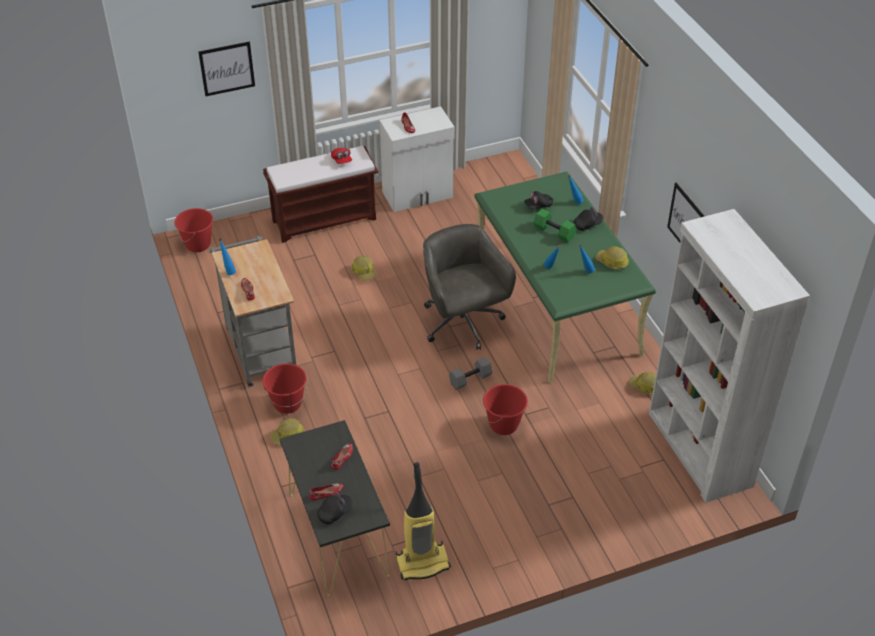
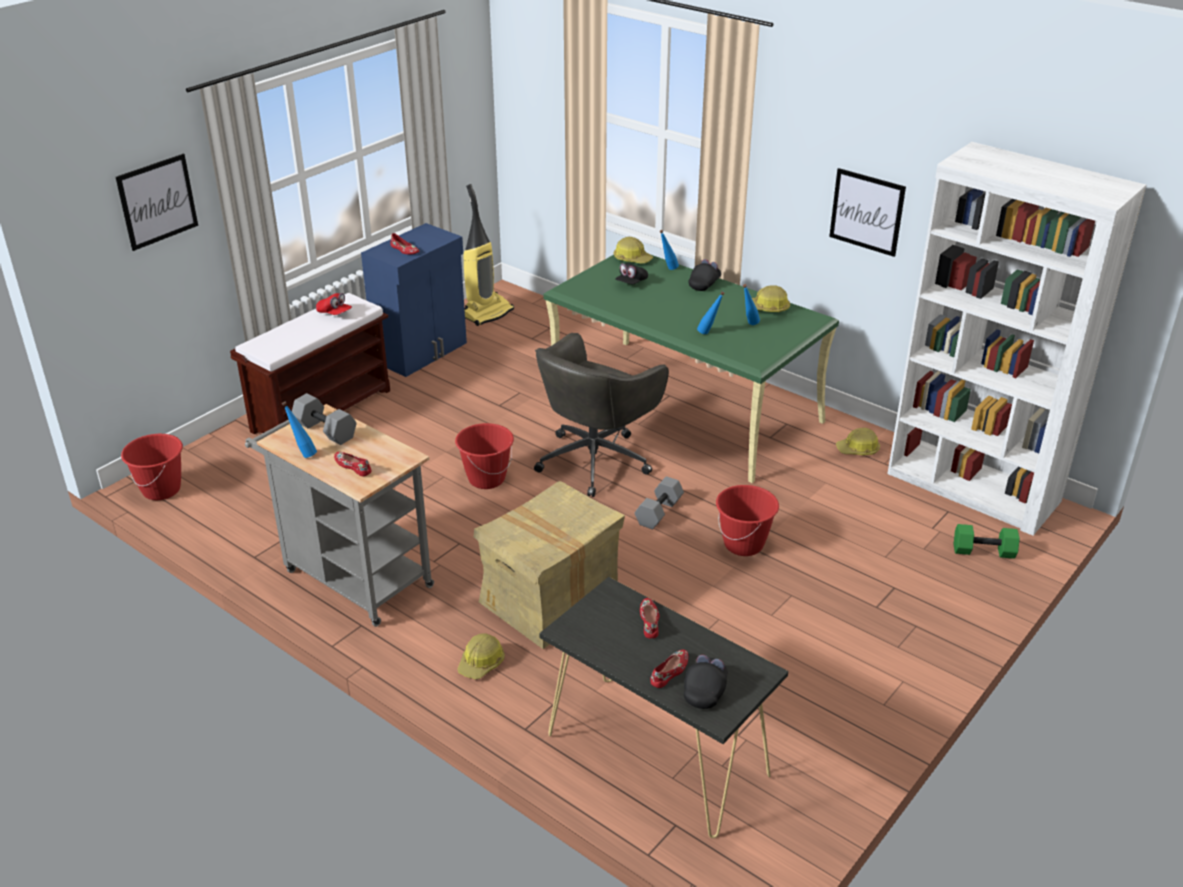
camera: 30 degrees left, 10 degrees down
(251, 259) = (324, 431): none -> grey dumbbell
(287, 403) = (447, 626): red bucket -> red bucket (486, 479)
(356, 413) = (550, 601): none -> cardboard box
(364, 272) = (422, 447): hard hat -> hard hat (632, 259)
(418, 195) = (422, 352): white cabinet -> blue cabinet
(423, 562) = (795, 737): vacuum cleaner -> vacuum cleaner (487, 313)
(463, 324) = (596, 460): grey office chair -> grey office chair turned 90 degrees counterclockwise
(553, 232) = (674, 301): green dumbbell -> green dumbbell (983, 552)

